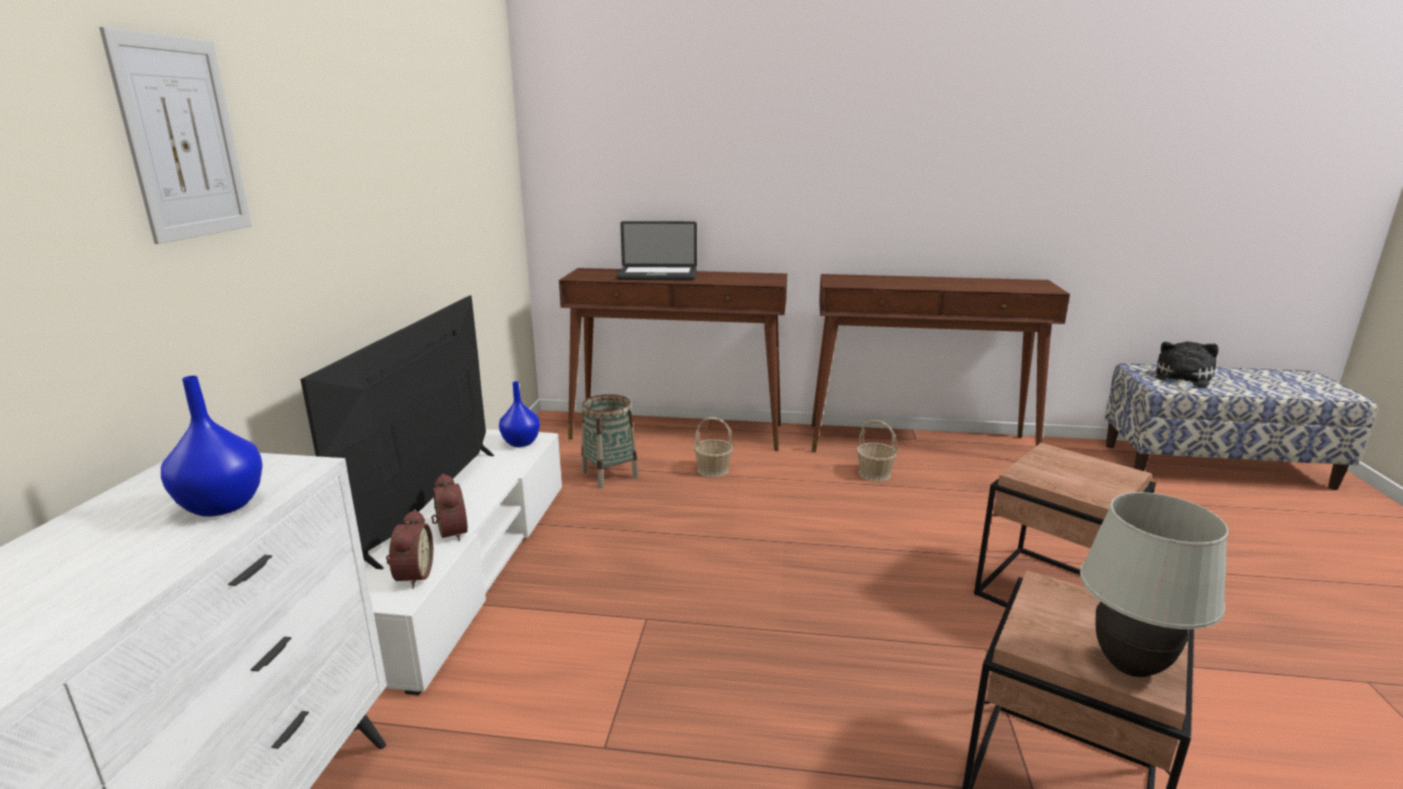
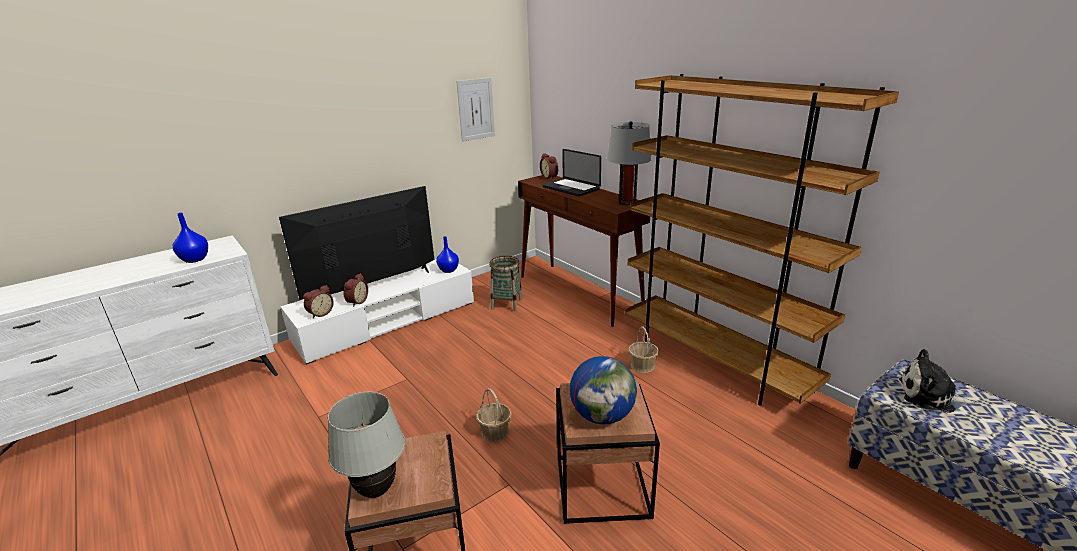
camera: 45 degrees right, 5 degrees up
(182, 138) = (242, 116): picture -> picture (476, 109)
(594, 270) = (550, 177): none -> alarm clock
(713, 470) = (557, 322): basket -> basket (495, 431)
(761, 276) = (627, 202): none -> grey table lamp
(920, 444) = (715, 361): brown console table -> brown bookcase
(1093, 481) = (602, 416): none -> globe
(1181, 379) = (930, 397): plush toy -> plush toy turned 150 degrees counterclockwise

